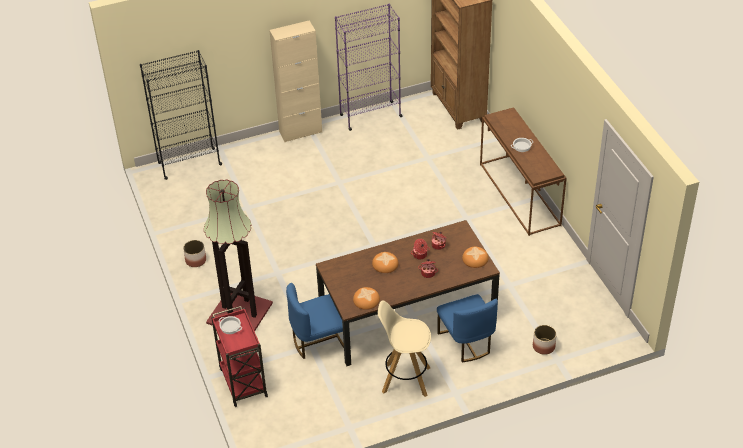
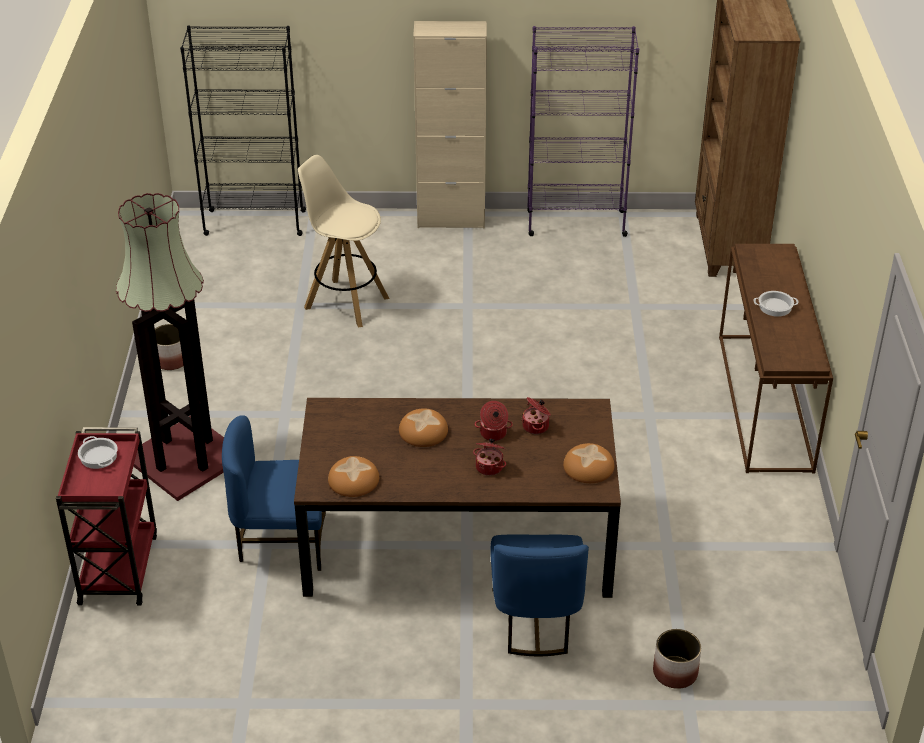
camera: 20 degrees right, 5 degrees down
(405, 379) = (390, 651): beige stool -> beige stool (345, 302)

